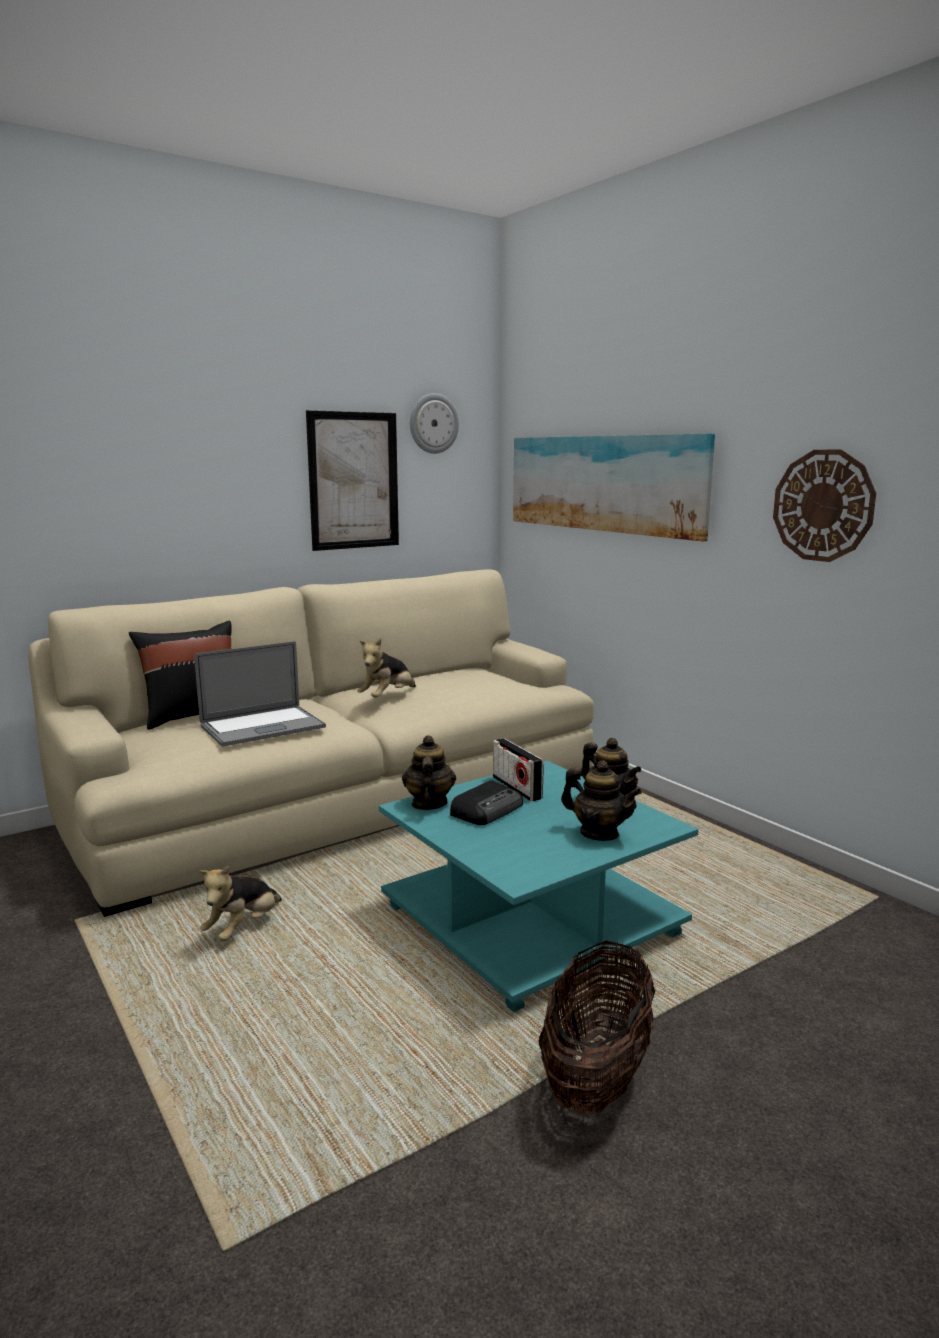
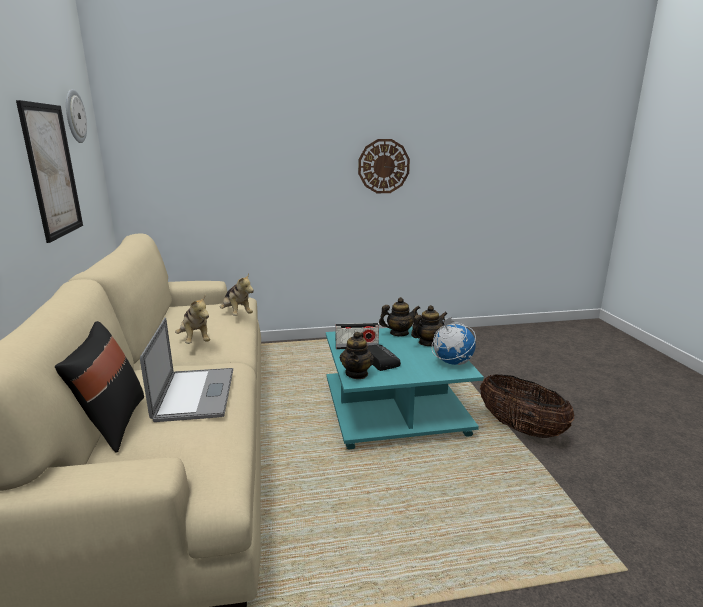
camera: 65 degrees left, 5 degrees up
(243, 928) = (326, 521): plush toy -> plush toy (236, 314)
(428, 804) = (357, 374): teapot -> teapot turned 105 degrees counterclockwise
(540, 863) = (452, 362): none -> globe
(604, 483) = (229, 161): picture -> none

